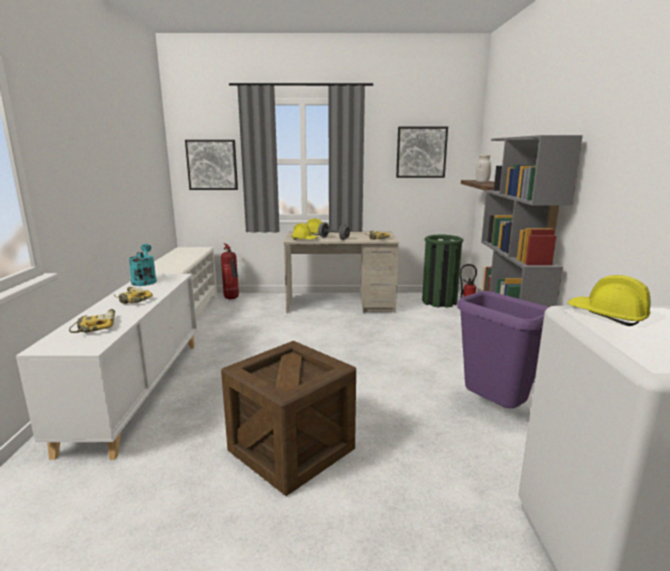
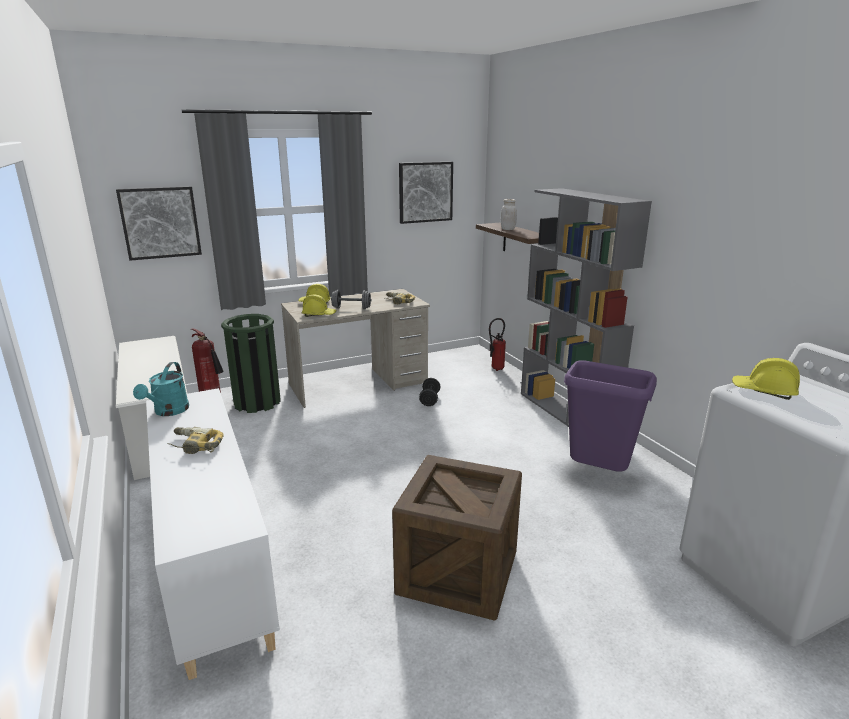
camera: 25 degrees left, 5 degrees up
(95, 326) = (203, 496): power drill -> none
(144, 281) = (168, 412): turquoise watering can -> turquoise watering can turned 135 degrees counterclockwise
(387, 324) = (429, 400): none -> black dumbbell
(439, 302) = (461, 361): green trash can -> green trash can (257, 402)

